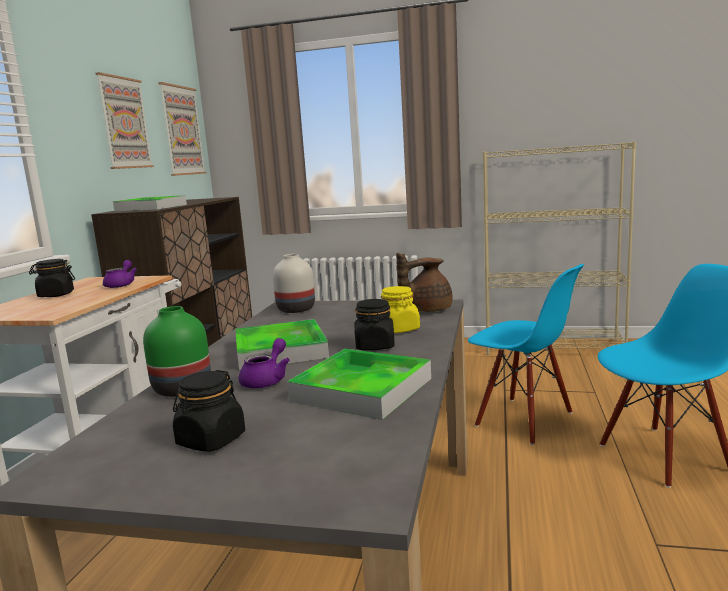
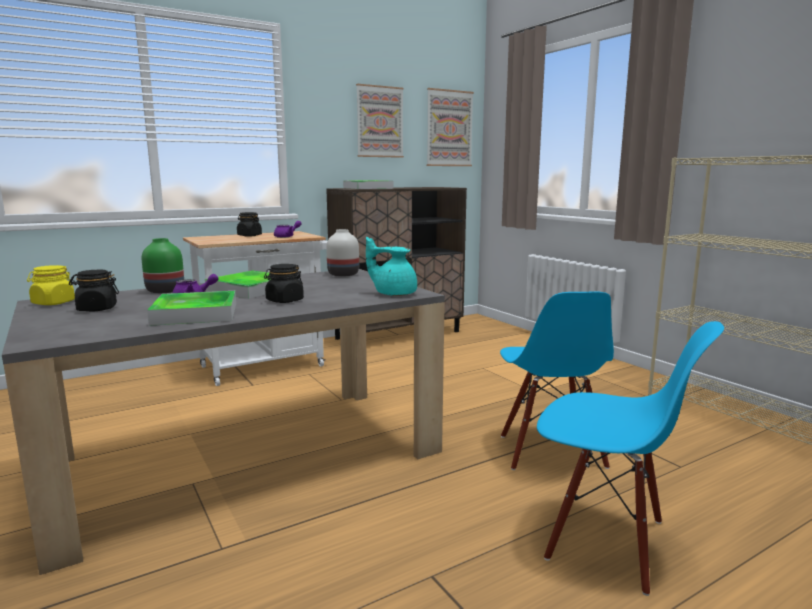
camera: 45 degrees right, 0 degrees up
(399, 329) = (331, 298): yellow jar -> yellow jar (53, 303)
(426, 309) = (394, 293): brown teapot -> turquoise teapot

